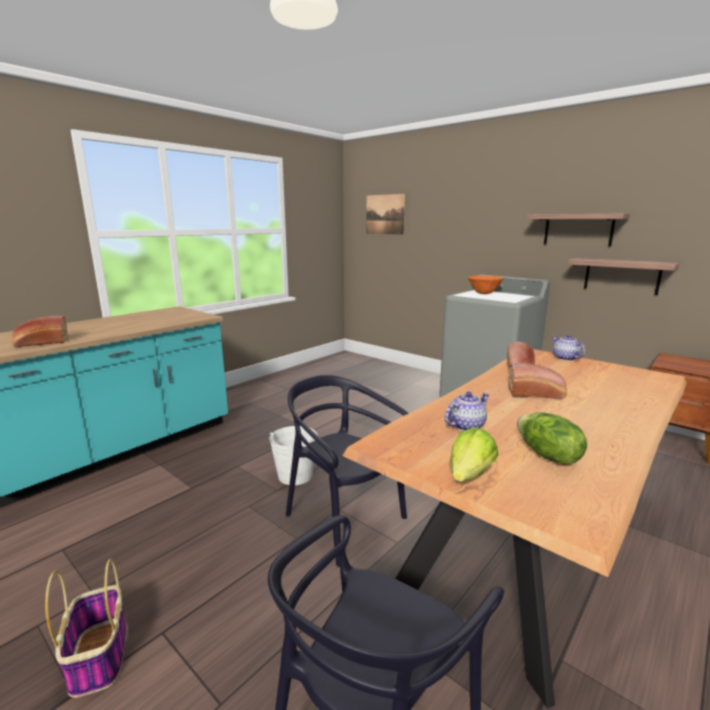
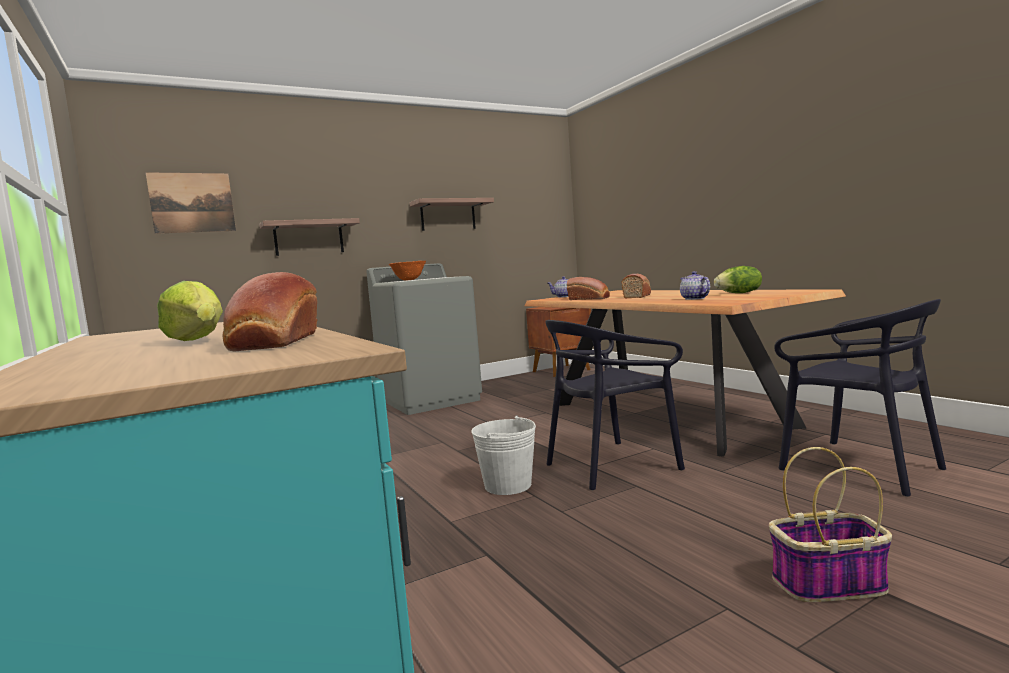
camera: 70 degrees left, 10 degrees down
(470, 475) = (769, 296): lettuce -> lettuce (197, 340)
(621, 275) = (487, 252): shelf -> shelf (309, 238)

